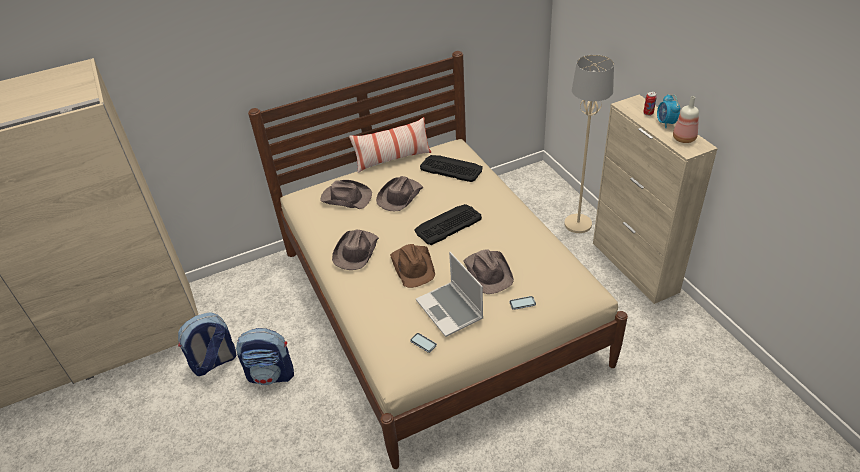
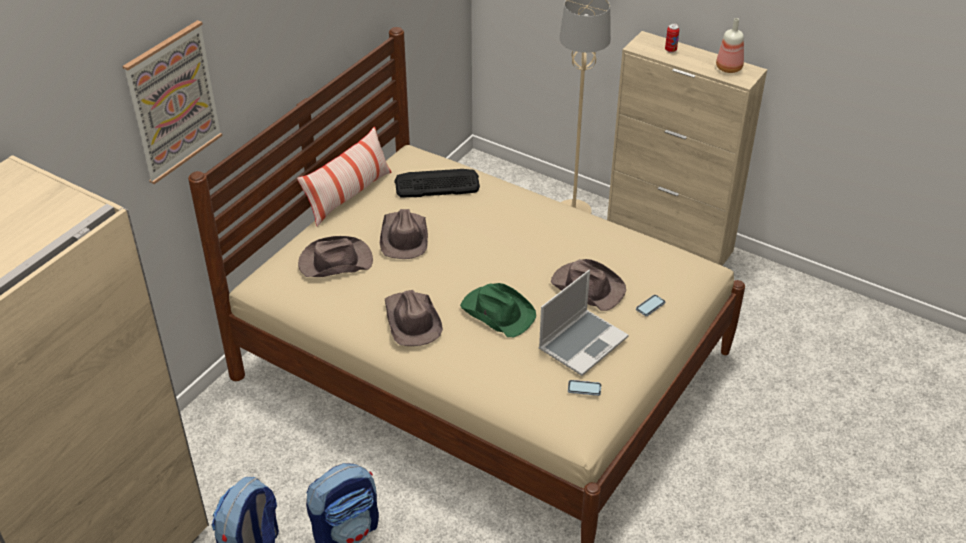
camera: 35 degrees left, 0 degrees up
(240, 56) = (173, 102): none -> picture
(413, 266) = (497, 312): brown hat -> green hat
(448, 224) = (494, 251): keyboard -> none
(450, 310) = (582, 342): laptop -> laptop turned 75 degrees counterclockwise
(665, 123) = (697, 56): alarm clock -> none

